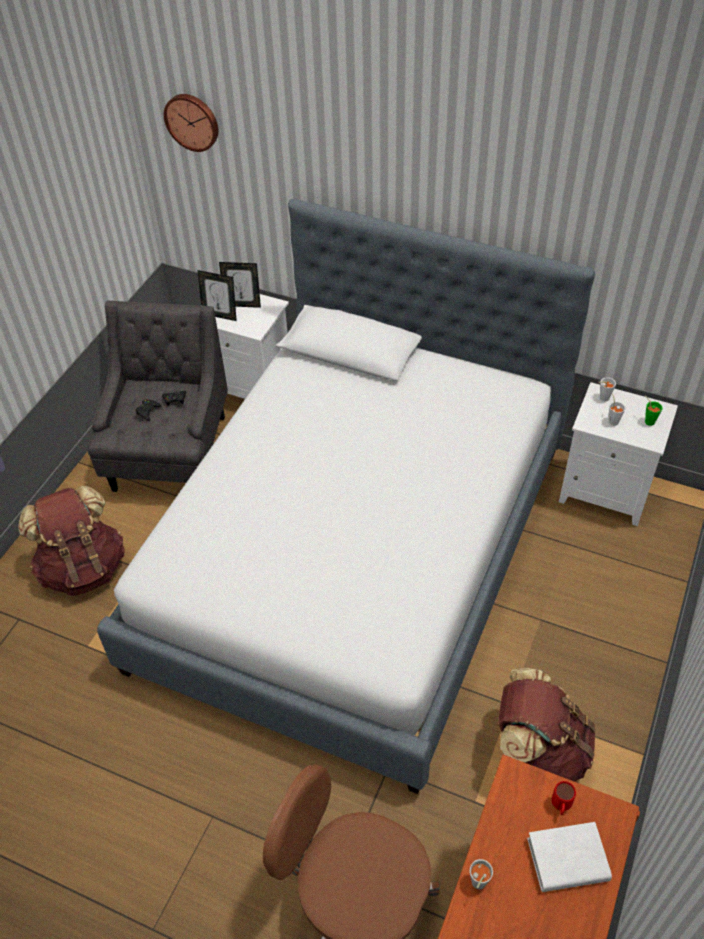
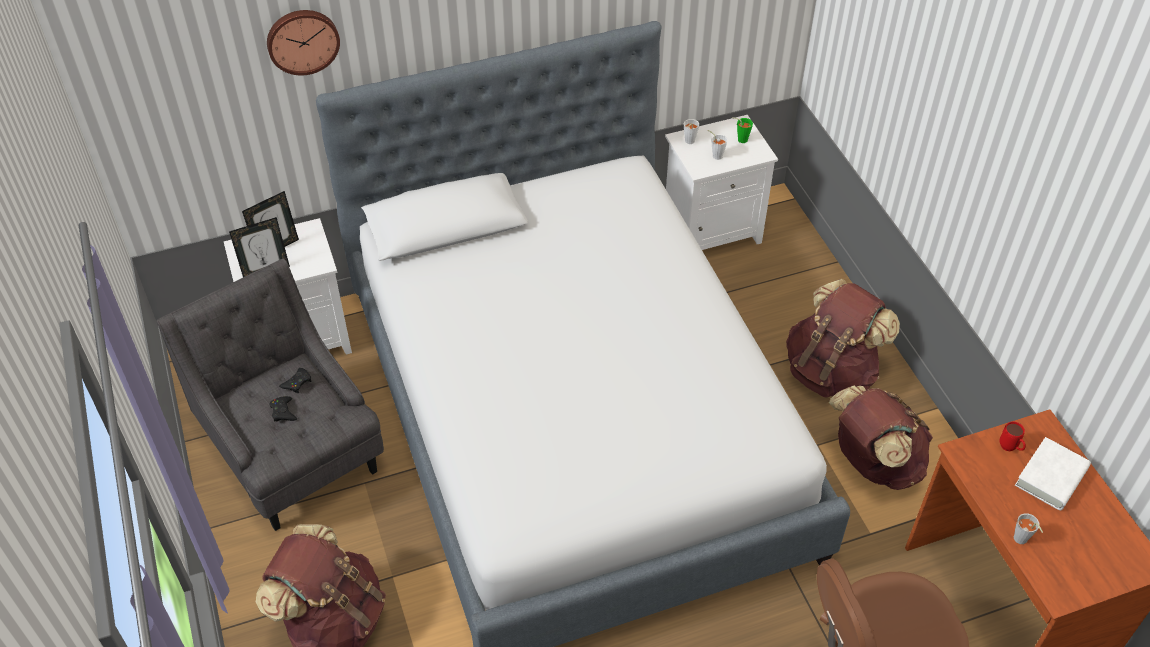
camera: 45 degrees left, 0 degrees up
(192, 121) = (164, 63): wall clock -> wall clock (302, 40)
(583, 660) = (831, 371): none -> brown backpack

